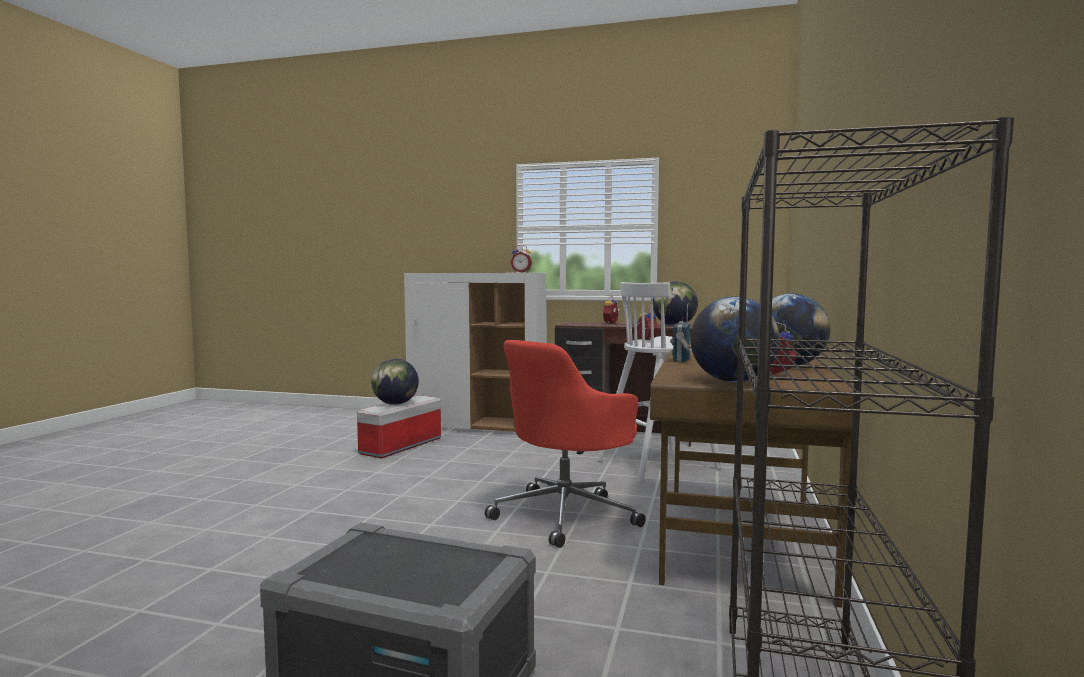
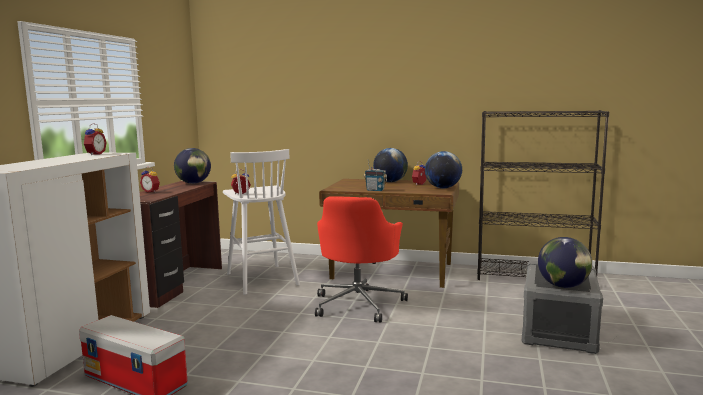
camera: 90 degrees left, 5 degrees up
(395, 404) = (134, 333): globe -> globe (563, 286)
(566, 515) = (359, 304): red office chair -> red office chair turned 60 degrees clockwise

